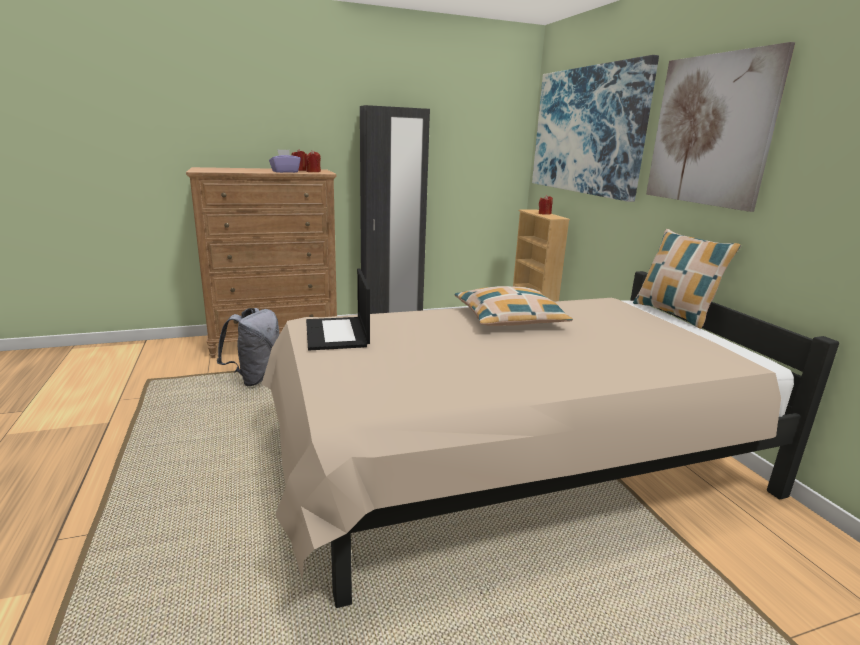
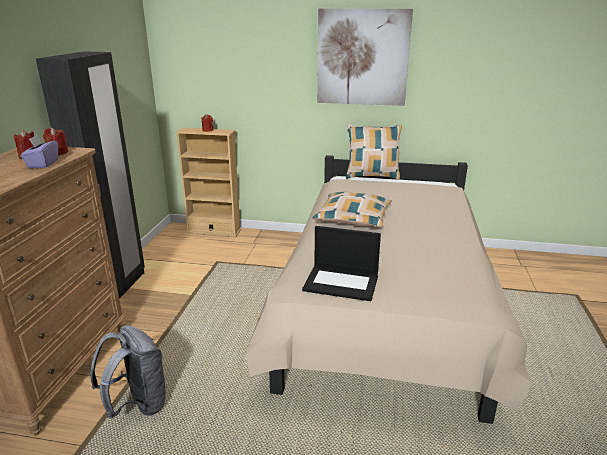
camera: 60 degrees left, 5 degrees up
(586, 131) = (232, 56): picture -> none

